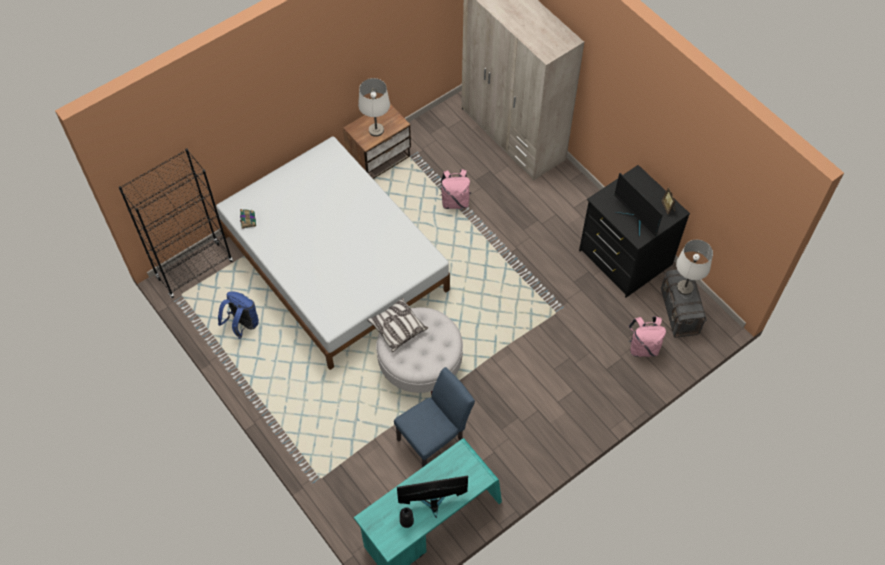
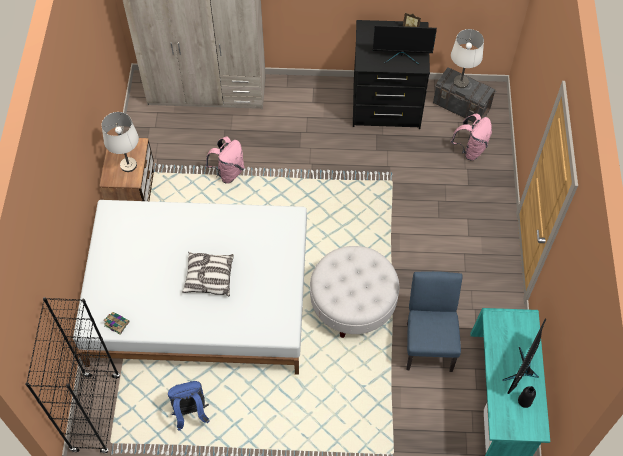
camera: 50 degrees left, 0 degrees up
(397, 328) = (328, 288): pillow -> pillow (209, 278)

